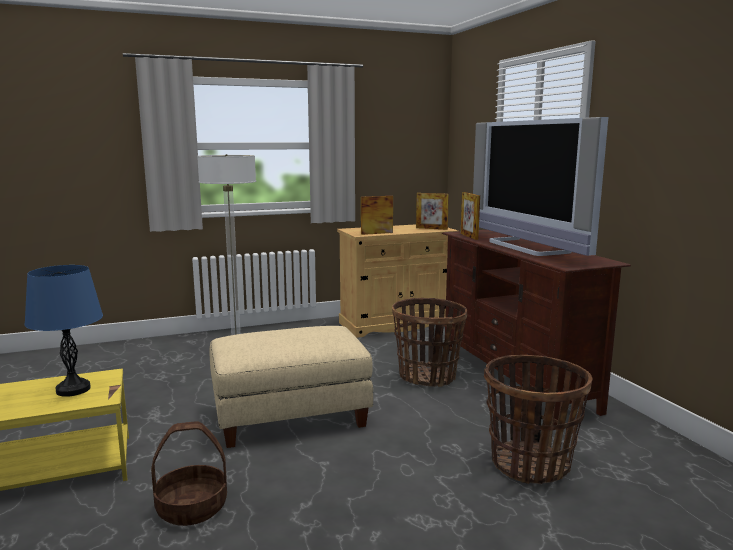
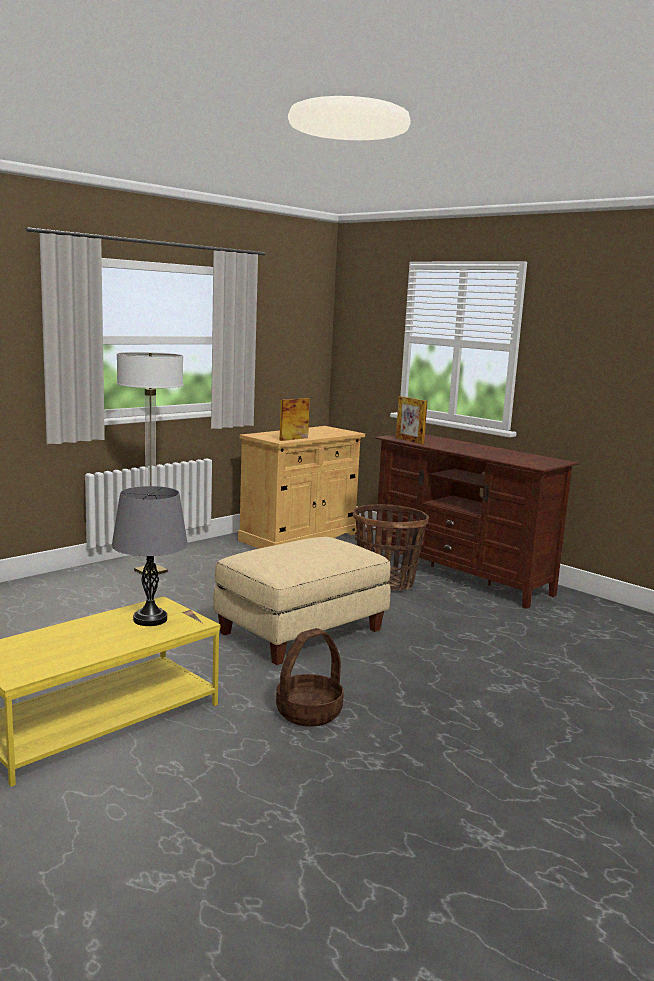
camera: 25 degrees left, 0 degrees up
(73, 389) = (150, 619): blue table lamp -> grey table lamp
(431, 228) = (336, 432): picture frame -> none
(525, 247) = (477, 450): television -> none
(530, 464) = (537, 638): basket -> none

